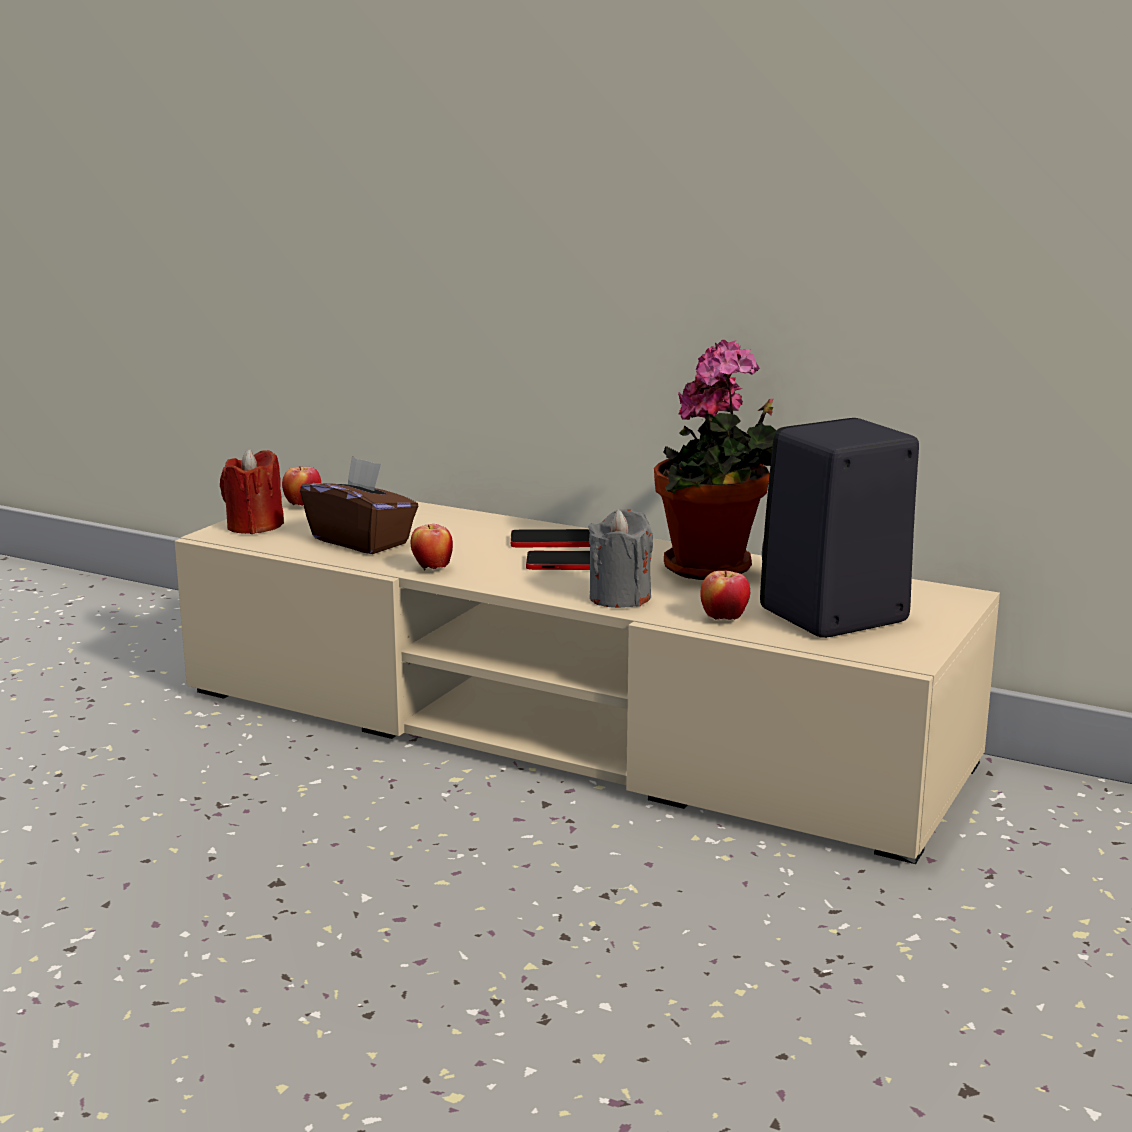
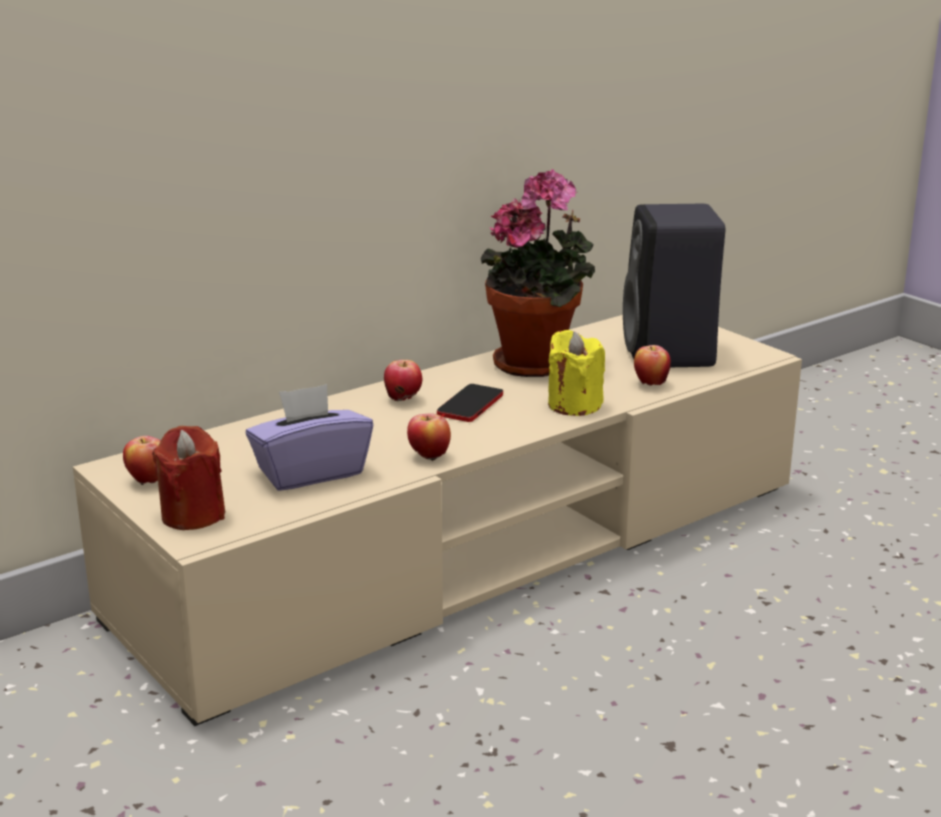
camera: 65 degrees left, 5 degrees up
(361, 541) = (310, 472): brown tissue box -> purple tissue box
(552, 541) = (403, 399): phone -> apple
(620, 598) = (574, 405): grey candle -> yellow candle

